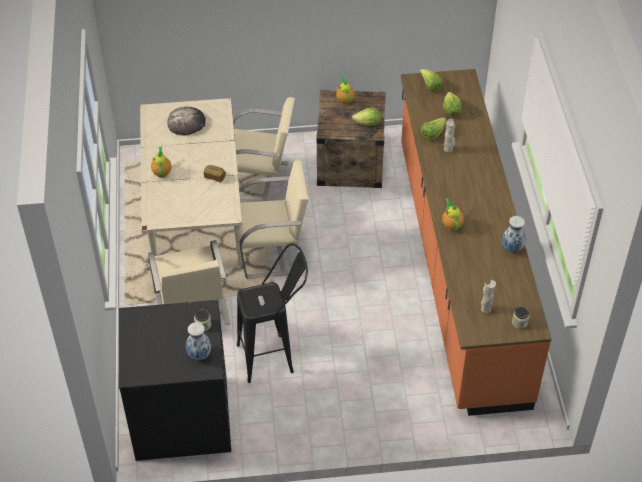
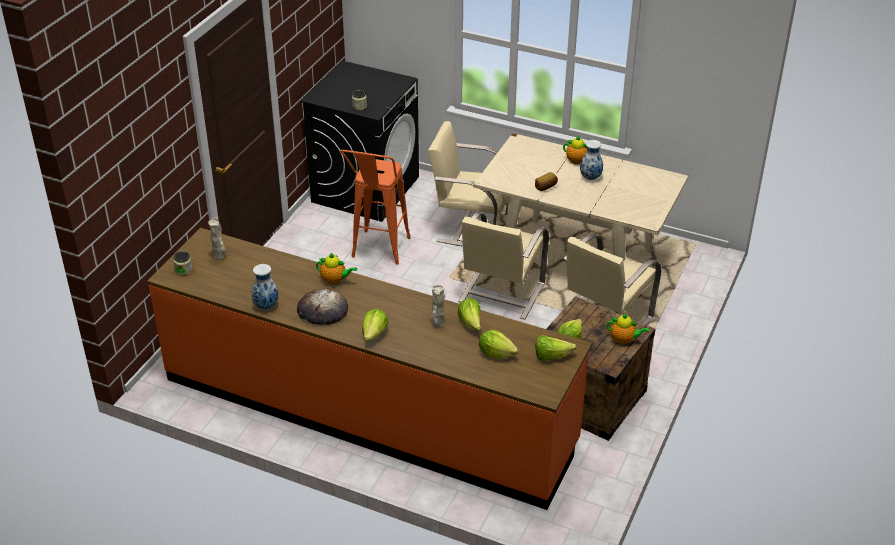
camera: 120 degrees right, 10 degrees down
(186, 123) = (638, 193): bread -> bread (322, 310)
(200, 355) = (333, 97): vase -> vase (590, 178)
(274, 356) = (378, 253): black stool -> orange stool
(486, 176) = (374, 334): none -> lettuce

